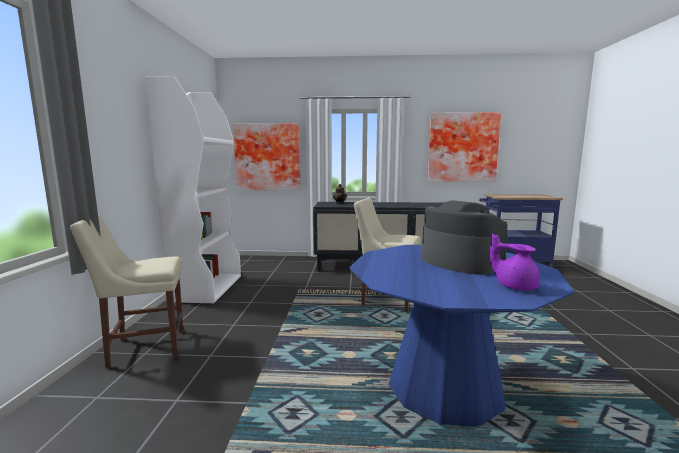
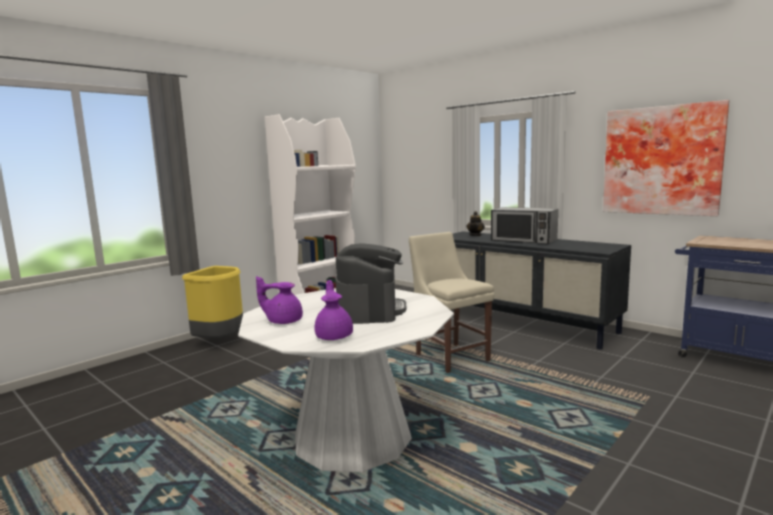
camera: 40 degrees right, 0 degrees up
(143, 348) = (220, 342): beige chair -> yellow trash can
(268, 157) = (421, 177): picture -> none
(385, 204) = (523, 241): none -> microwave
(434, 285) = (283, 321): none -> purple teapot
(445, 386) = (352, 437): blue dining table -> white dining table

